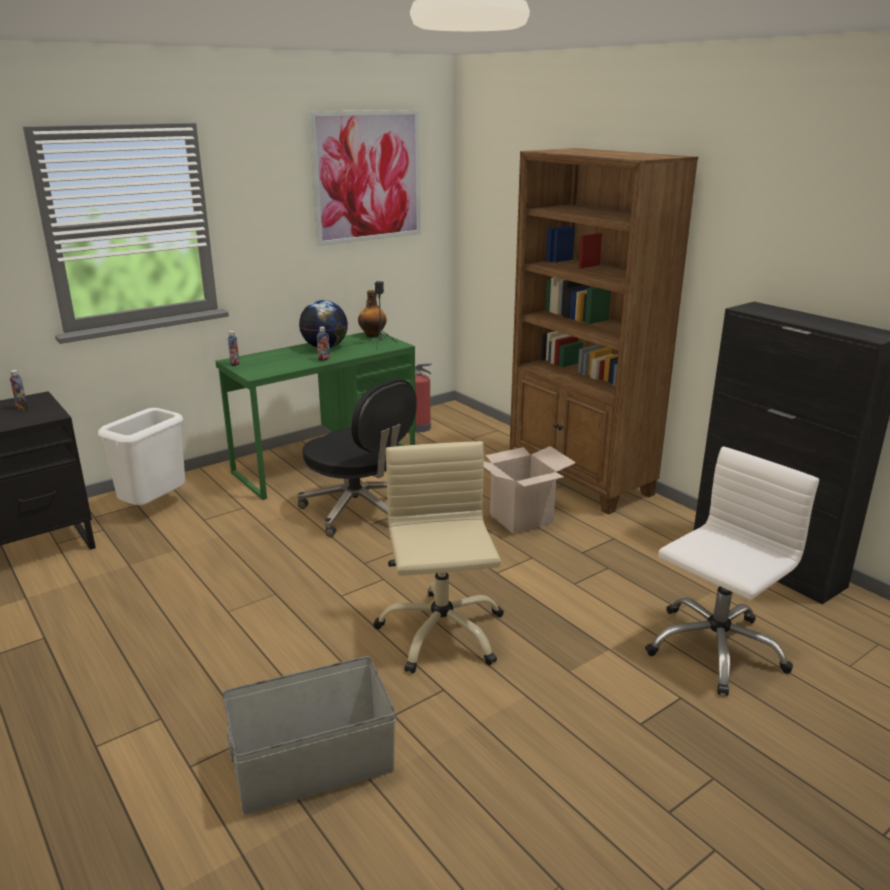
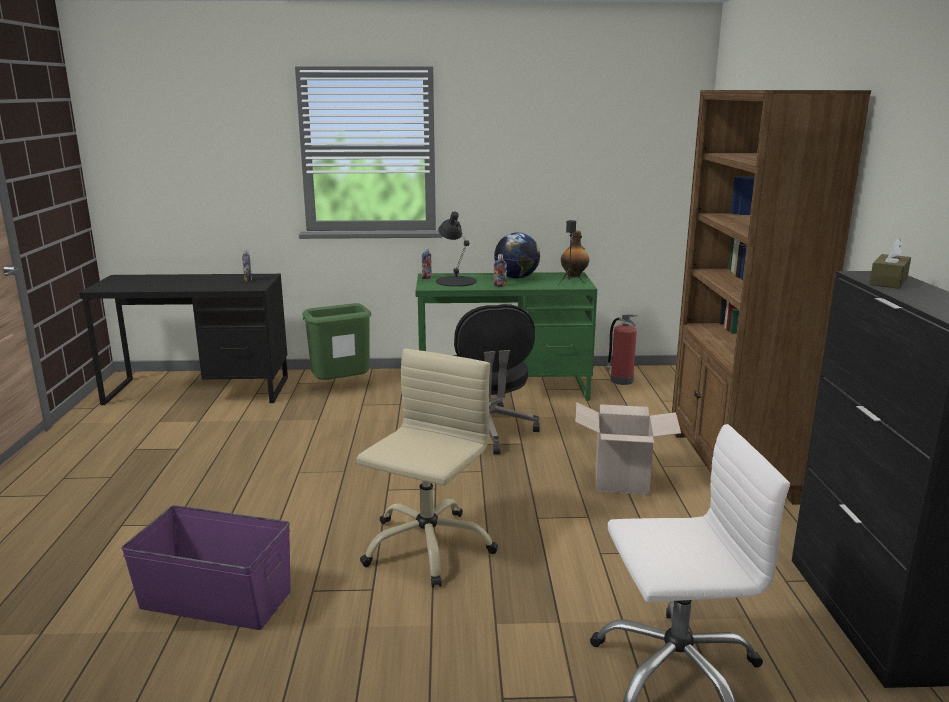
camera: 35 degrees right, 5 degrees down
(154, 507) = (341, 387): white trash can -> green trash can
(272, 362) = (456, 281): none -> black table lamp
(312, 766) = (216, 598): grey storage box -> purple storage box
(367, 176) = (602, 122): picture -> none
(772, 312) = (888, 281): none -> brown tissue box

